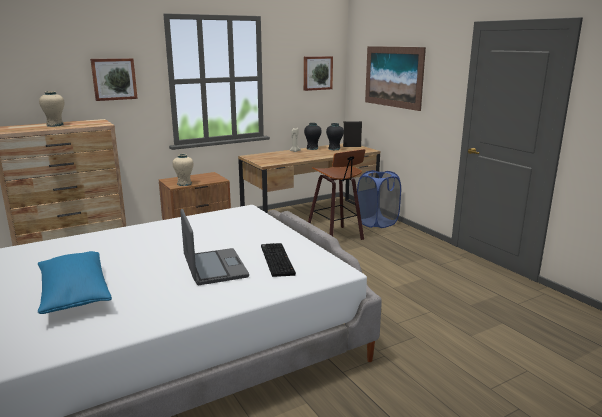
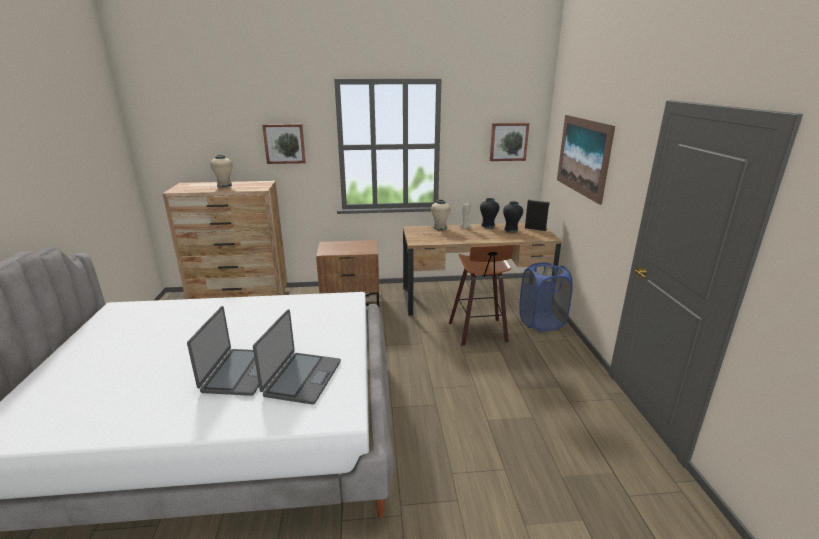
camera: 25 degrees right, 5 degrees up
(74, 295) = (106, 374): blue pillow -> none
(184, 184) = (334, 251): beige vase -> beige vase (440, 227)
(275, 260) = (302, 378): keyboard -> laptop

